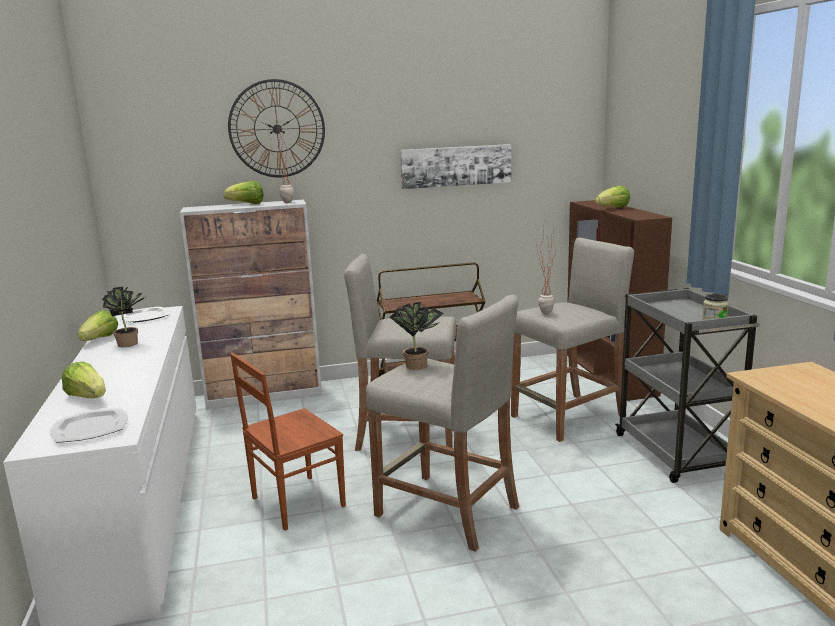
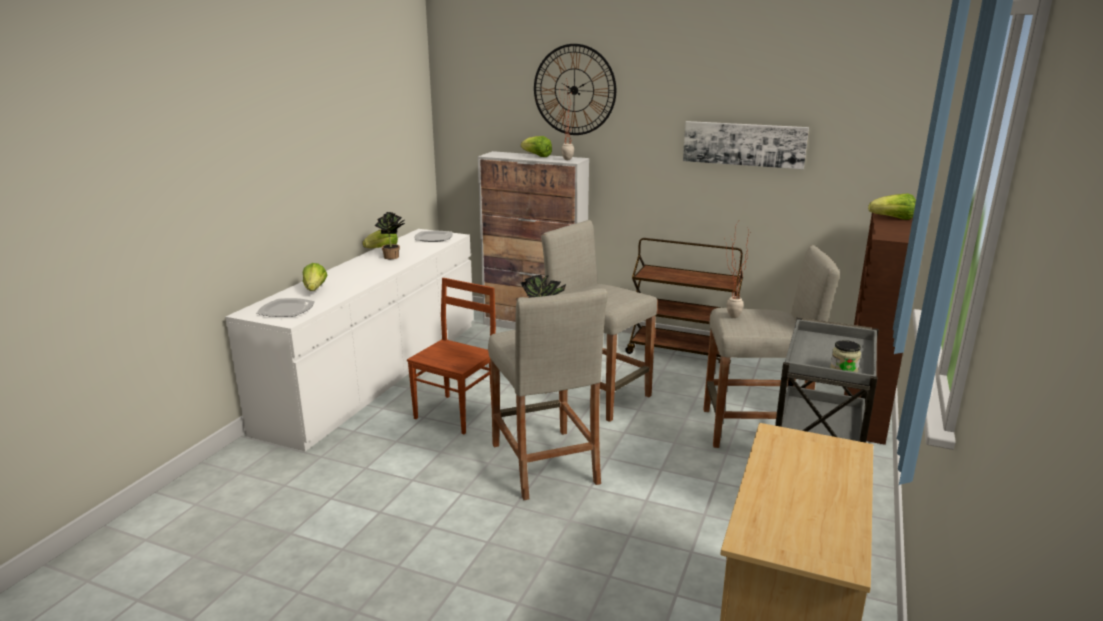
camera: 35 degrees right, 5 degrees up
(296, 502) = (457, 414): brown chair -> brown chair turned 120 degrees clockwise

